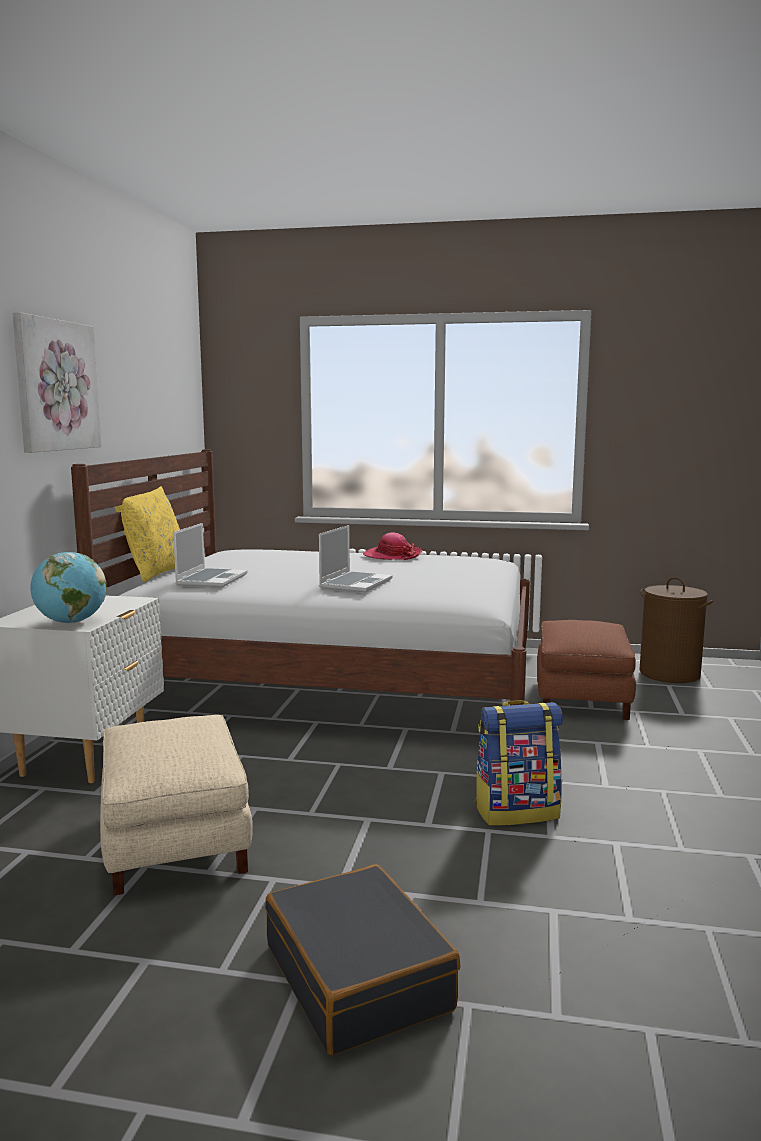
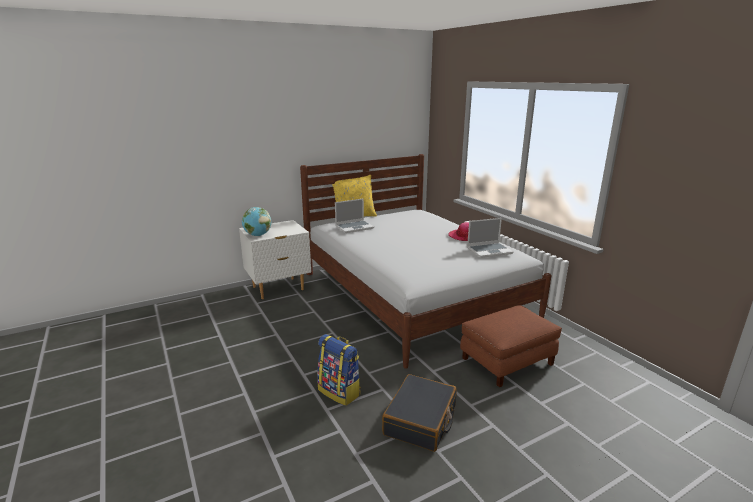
camera: 50 degrees right, 10 degrees up
(56, 385) = (295, 130): picture -> none
(173, 839) = (239, 331): beige ottoman -> none
(355, 583) = (393, 249): laptop -> laptop (489, 251)
(358, 977) = (184, 405): black suitcase -> black suitcase (420, 420)
(670, 674) = (605, 378): brown laundry basket -> none

